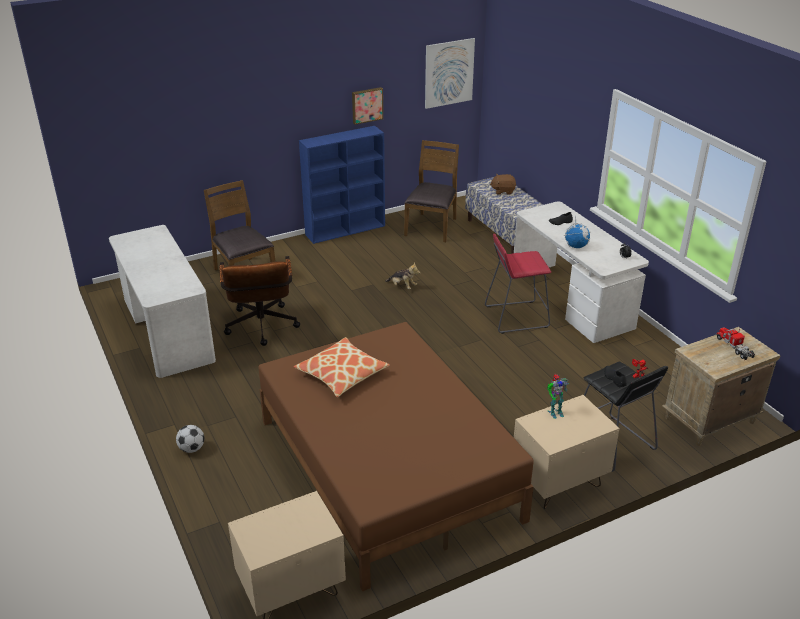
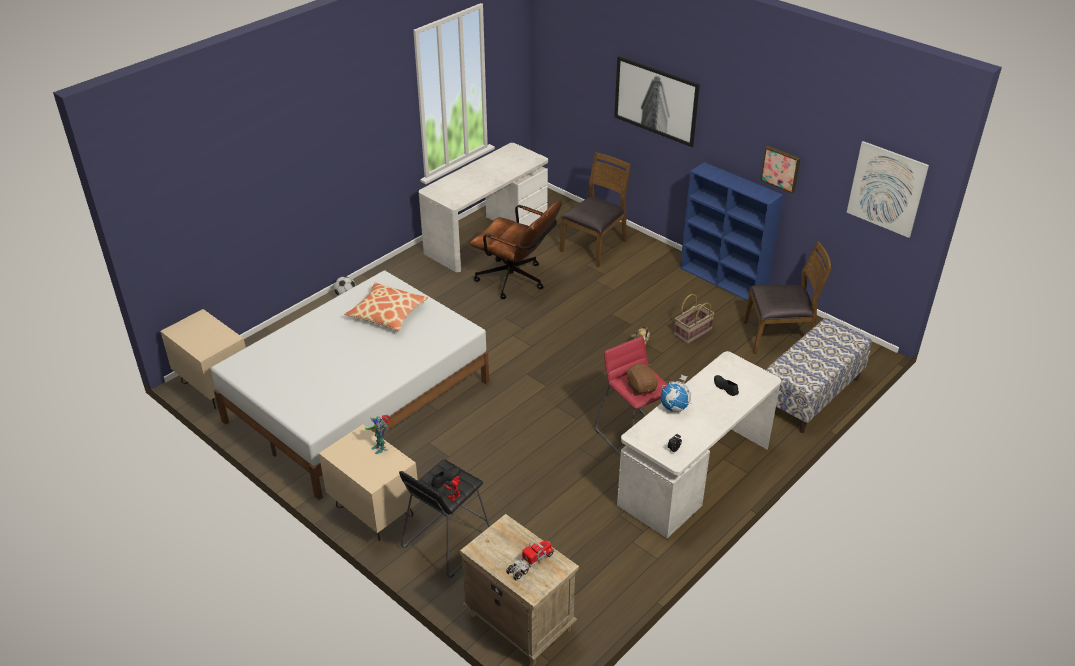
camera: 70 degrees right, 5 degrees up
(235, 111) = (656, 100): none -> picture
(261, 329) = (516, 281): brown office chair -> brown office chair turned 120 degrees counterclockwise
(386, 469) = (357, 401): brown bed -> white bed
(403, 259) = (693, 332): none -> basket
(503, 191) = (829, 348): brown plush toy -> brown plush toy (641, 388)

